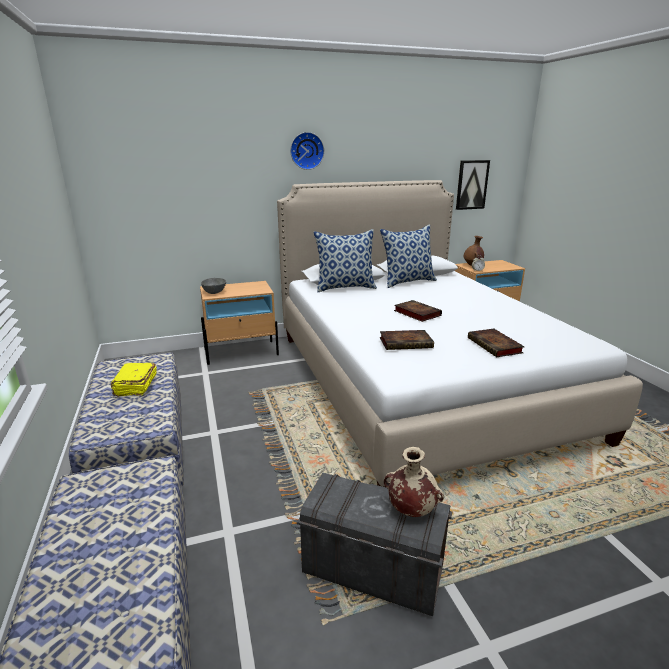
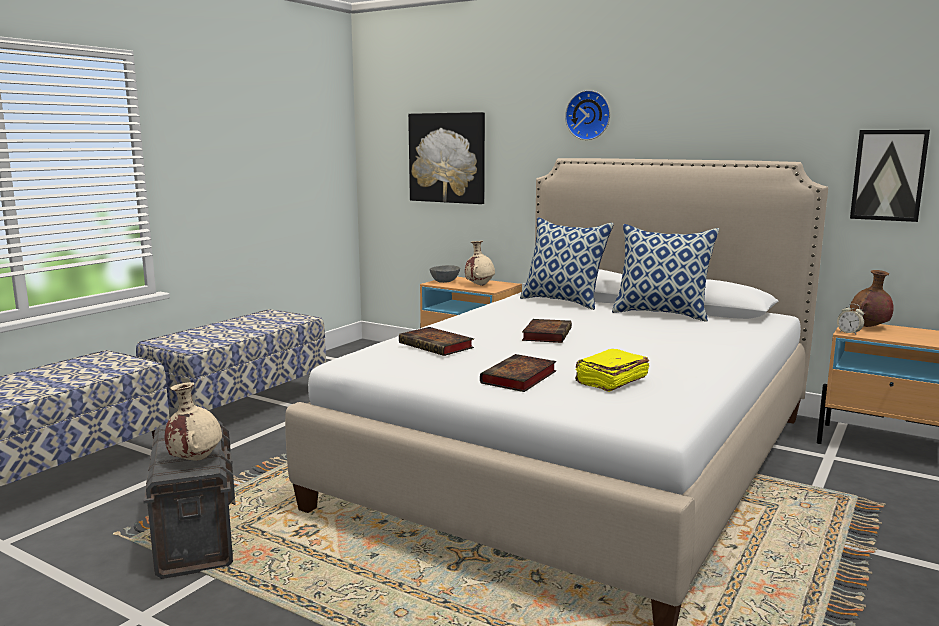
camera: 50 degrees right, 10 degrees down
(135, 386) = (246, 327): yellow book -> yellow book (610, 381)
(182, 188) = (447, 158): none -> picture
(246, 289) = (479, 285): none -> beige vase

